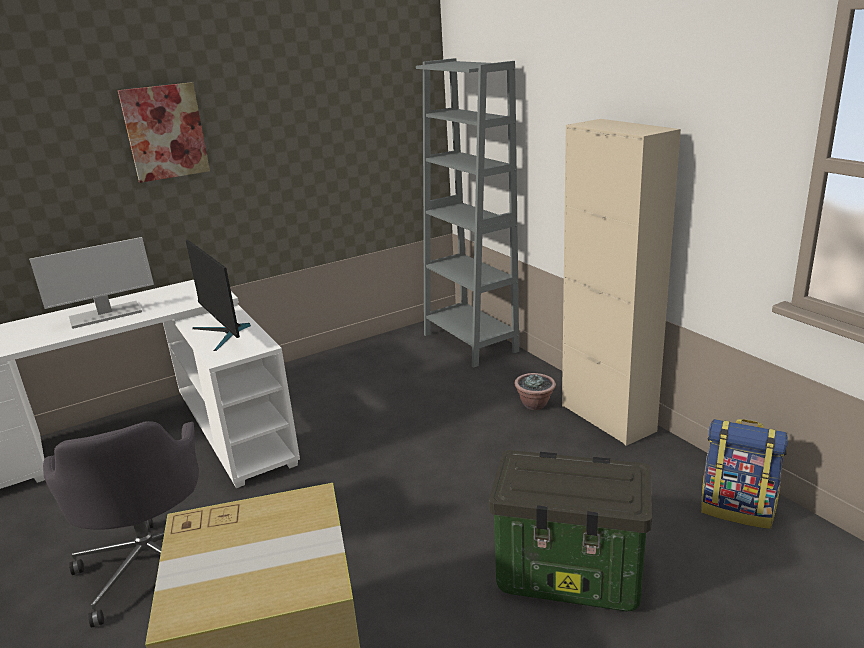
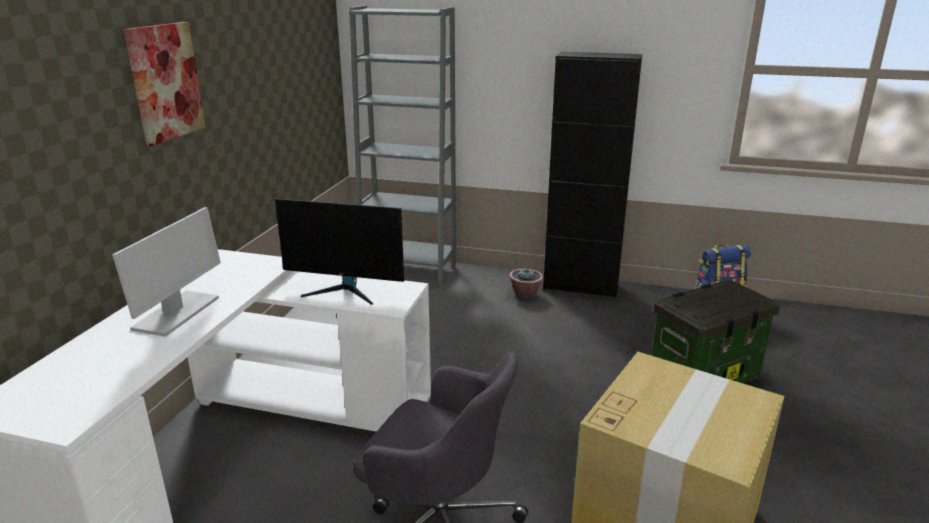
camera: 45 degrees left, 0 degrees up
(607, 418) = (581, 286): beige cabinet -> black cabinet

